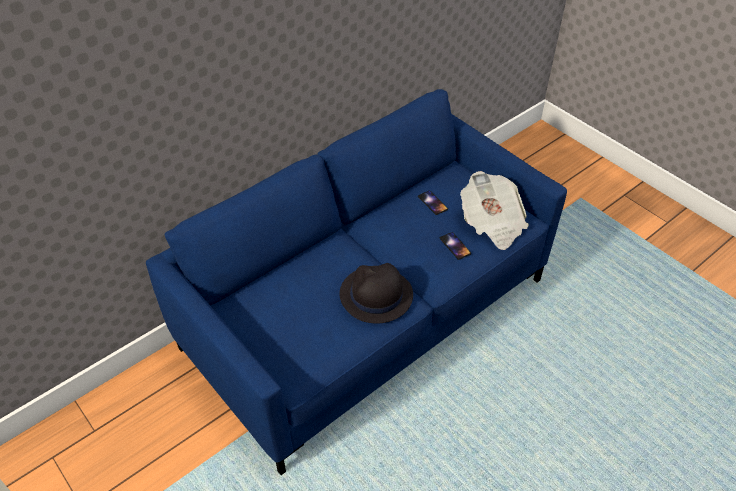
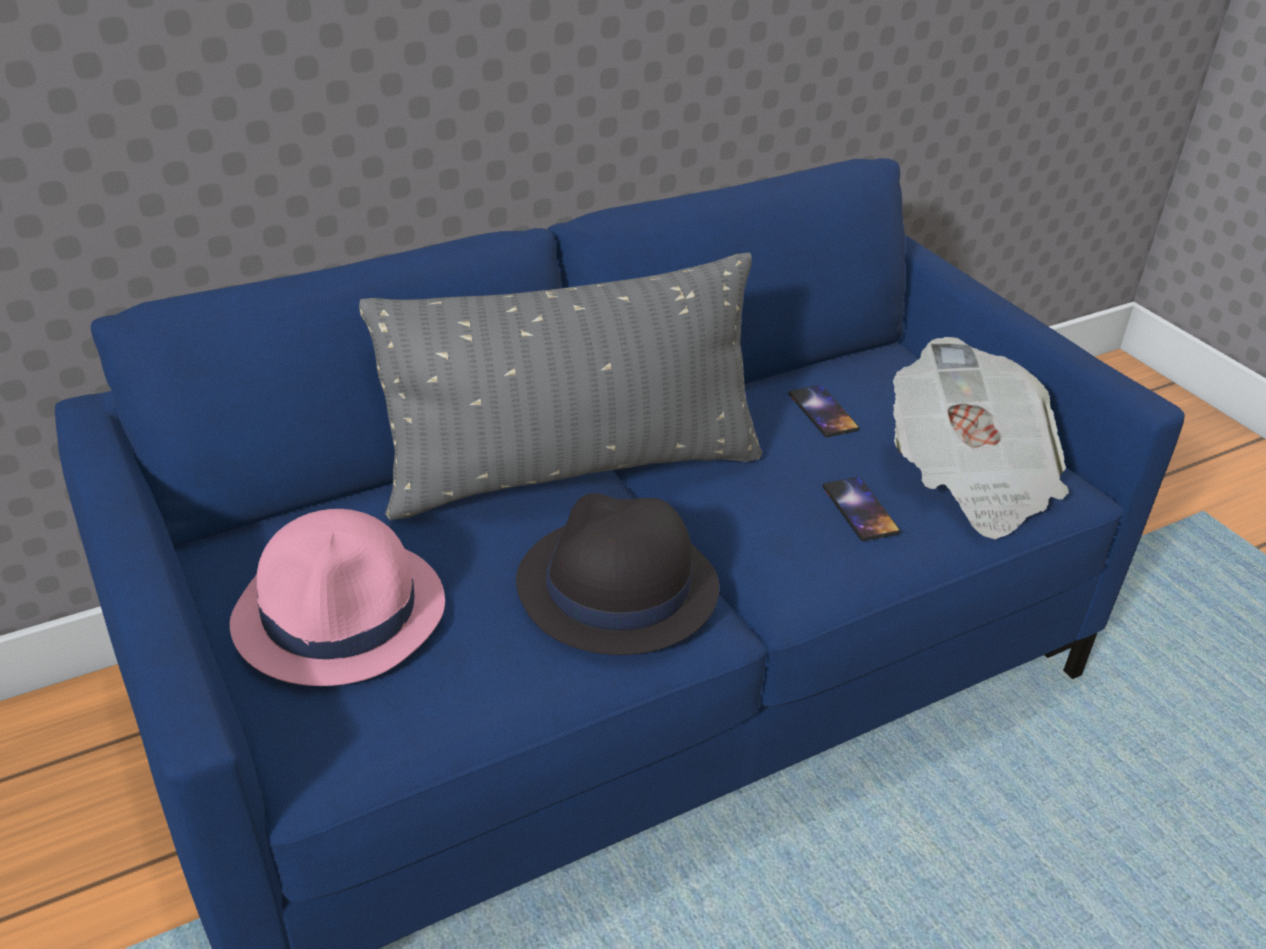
camera: 10 degrees right, 10 degrees down
(282, 324) = (341, 612): none -> pink hat
(345, 248) = (574, 471): none -> grey pillow

